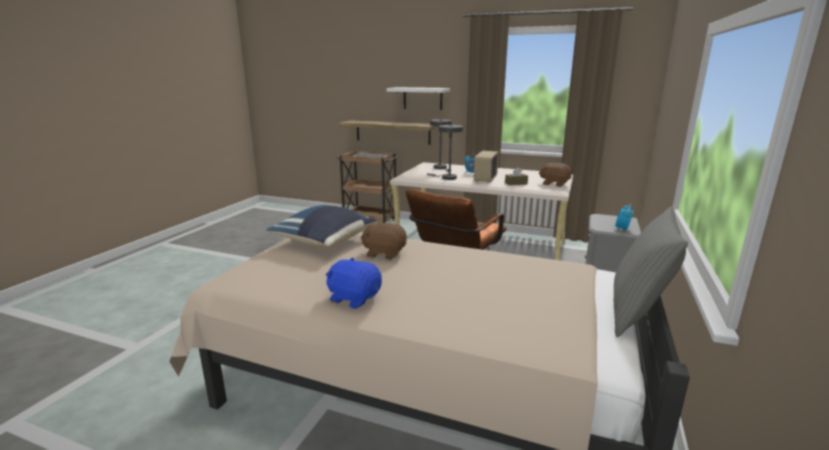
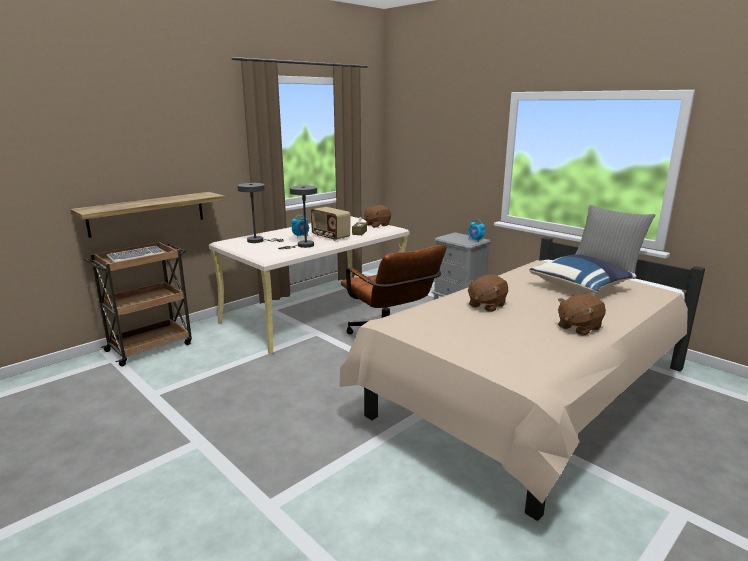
camera: 65 degrees left, 0 degrees up
(325, 241) = (436, 323): blue pillow -> blue pillow (580, 288)
(354, 298) = (578, 327): blue plush toy -> brown plush toy
(422, 98) = (185, 161): white shelf -> none

